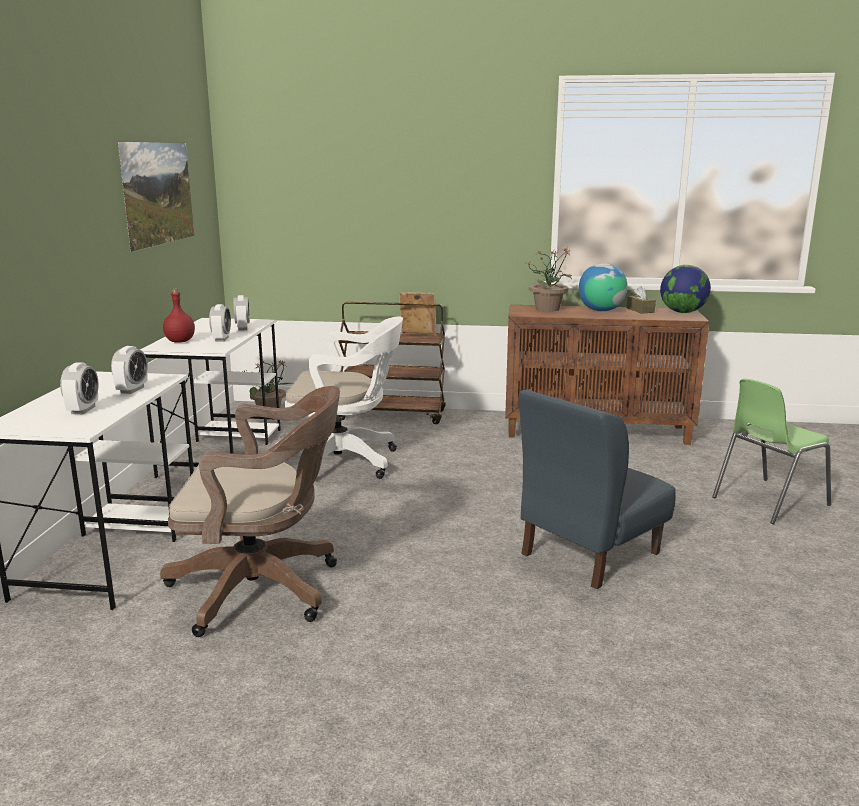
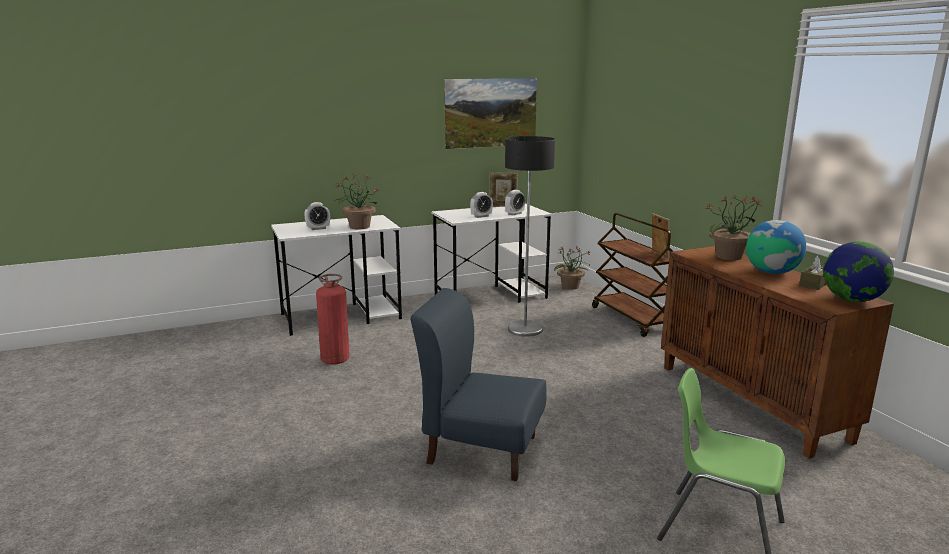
camera: 60 degrees right, 0 degrees up
(132, 390) = (359, 227): alarm clock -> potted plant
(179, 341) = (462, 212): red bottle -> none
(196, 325) = (503, 206): none -> picture frame
(263, 589) = (335, 360): brown office chair -> fire extinguisher
(345, 462) = (525, 329): white office chair -> floor lamp

